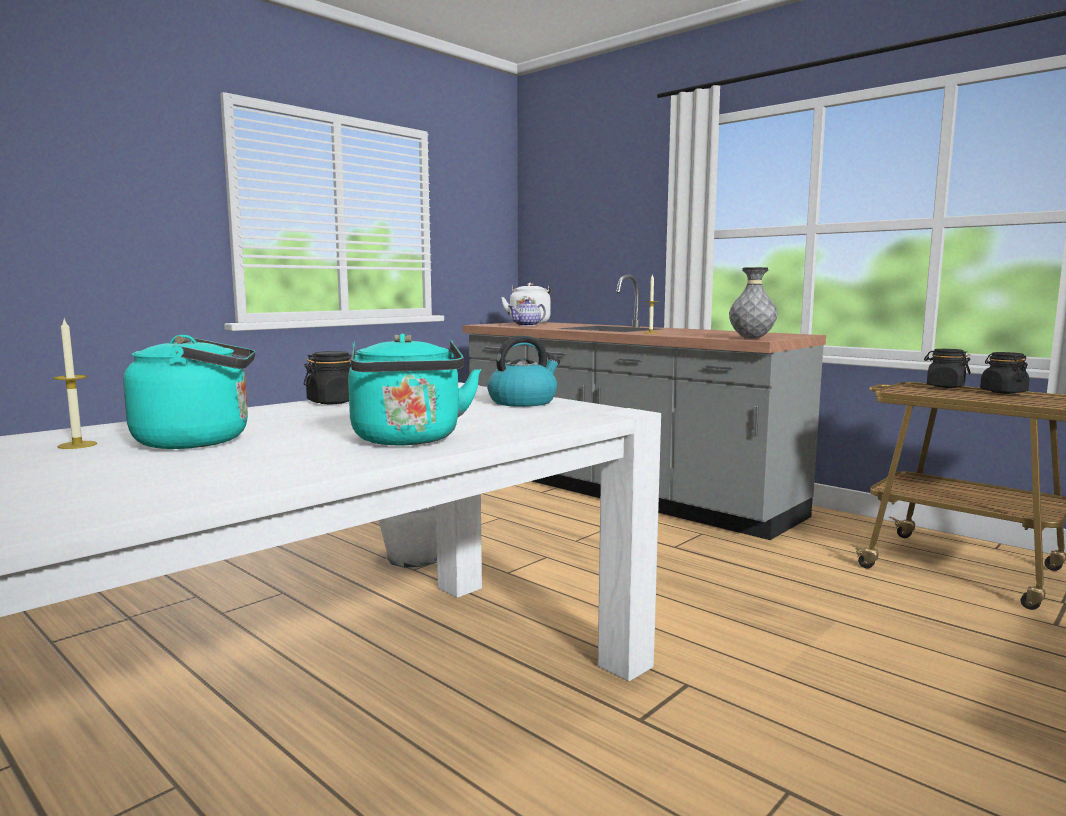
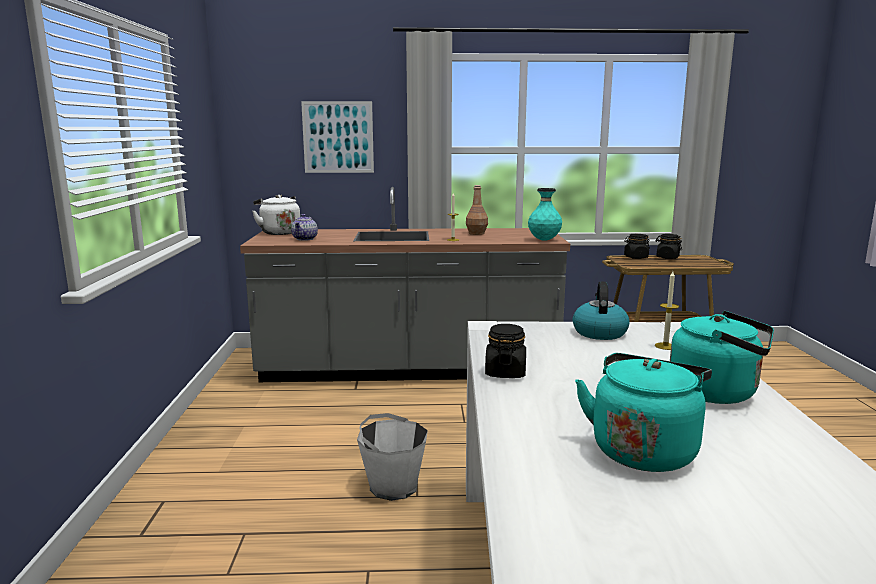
camera: 45 degrees left, 5 degrees up
(77, 445) = (605, 498): candle -> candle (665, 346)
(611, 225) = (338, 137): none -> picture
(705, 332) = (476, 233): none -> brown bottle
(751, 338) = (544, 240): grey vase -> turquoise vase

